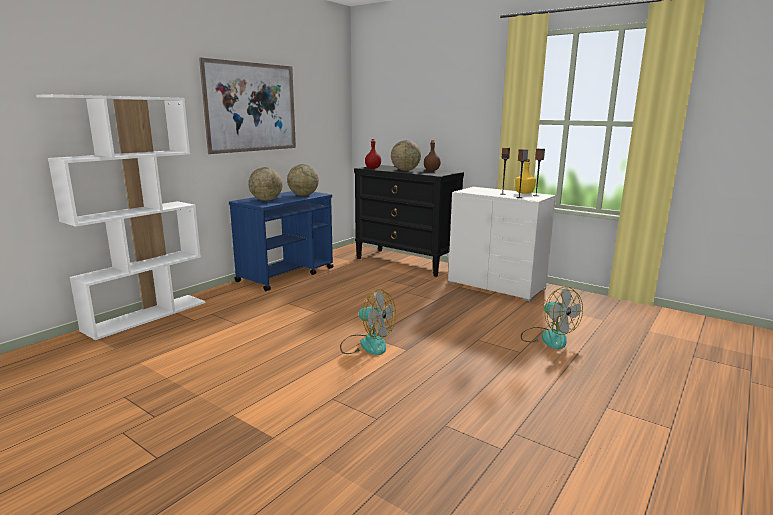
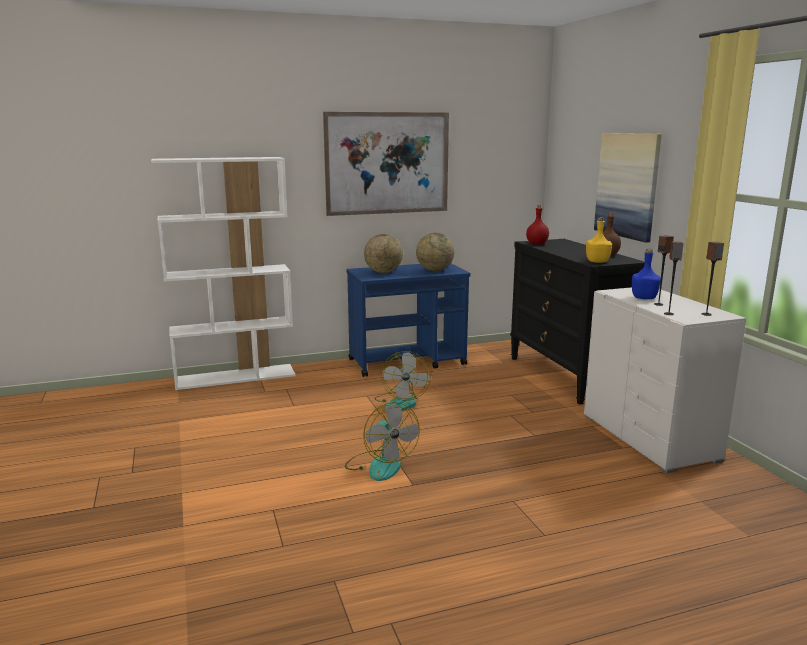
camera: 35 degrees right, 0 degrees up
(405, 170) = (569, 251): globe -> none
(437, 121) = (627, 185): none -> picture
(487, 192) = (643, 298): none -> blue bottle
(524, 193) = (699, 307): yellow bottle -> yellow bottle (597, 261)
(548, 337) = (614, 530): fan -> fan (401, 402)

